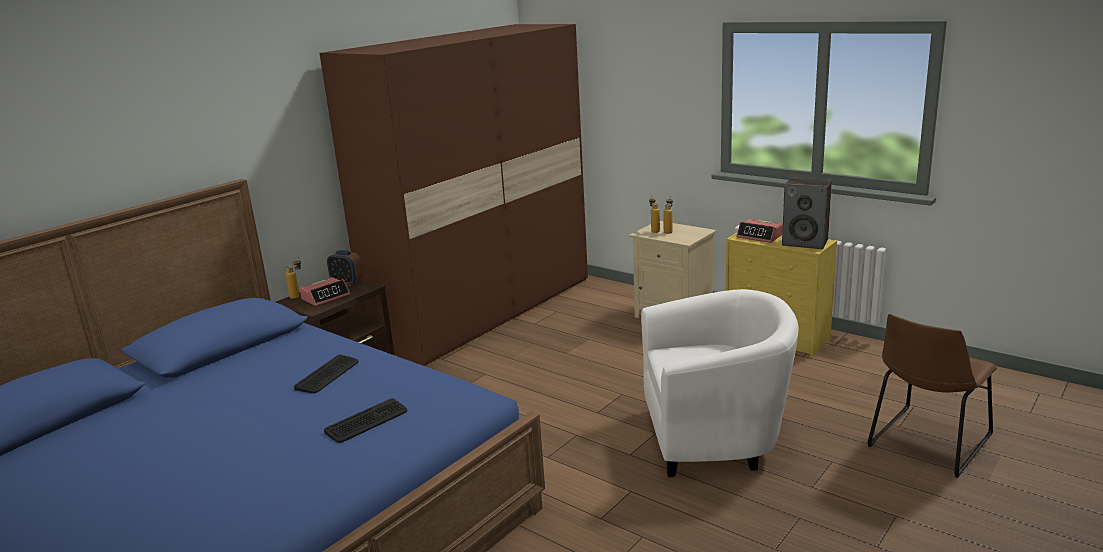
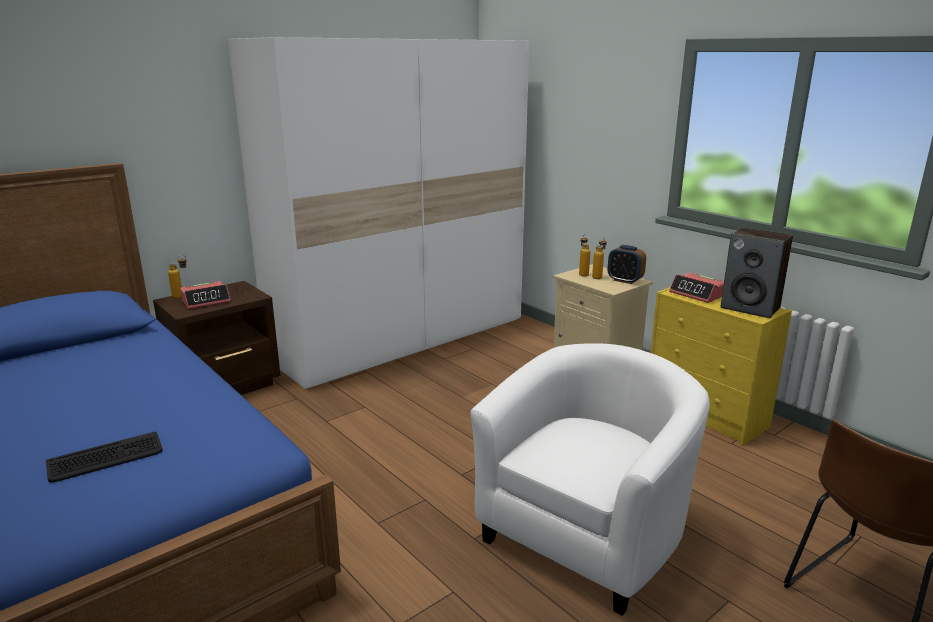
camera: 10 degrees right, 0 degrees up
(328, 375) = (120, 389): keyboard -> none
(347, 283) = (238, 289): alarm clock -> alarm clock (625, 280)
(485, 311) = (402, 338): brown wardrobe -> white wardrobe
(716, 438) = (587, 535): white armchair -> white armchair turned 60 degrees counterclockwise

